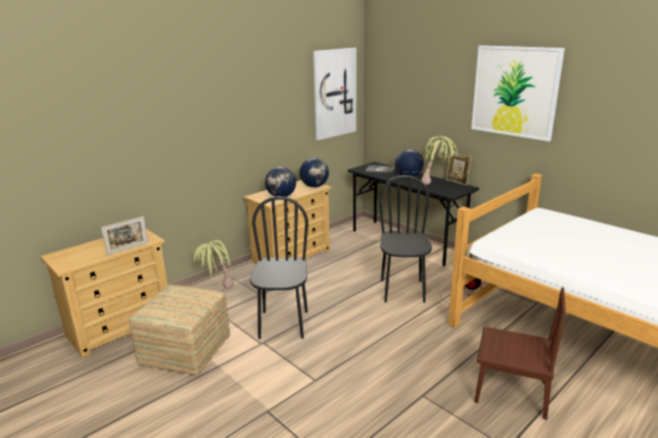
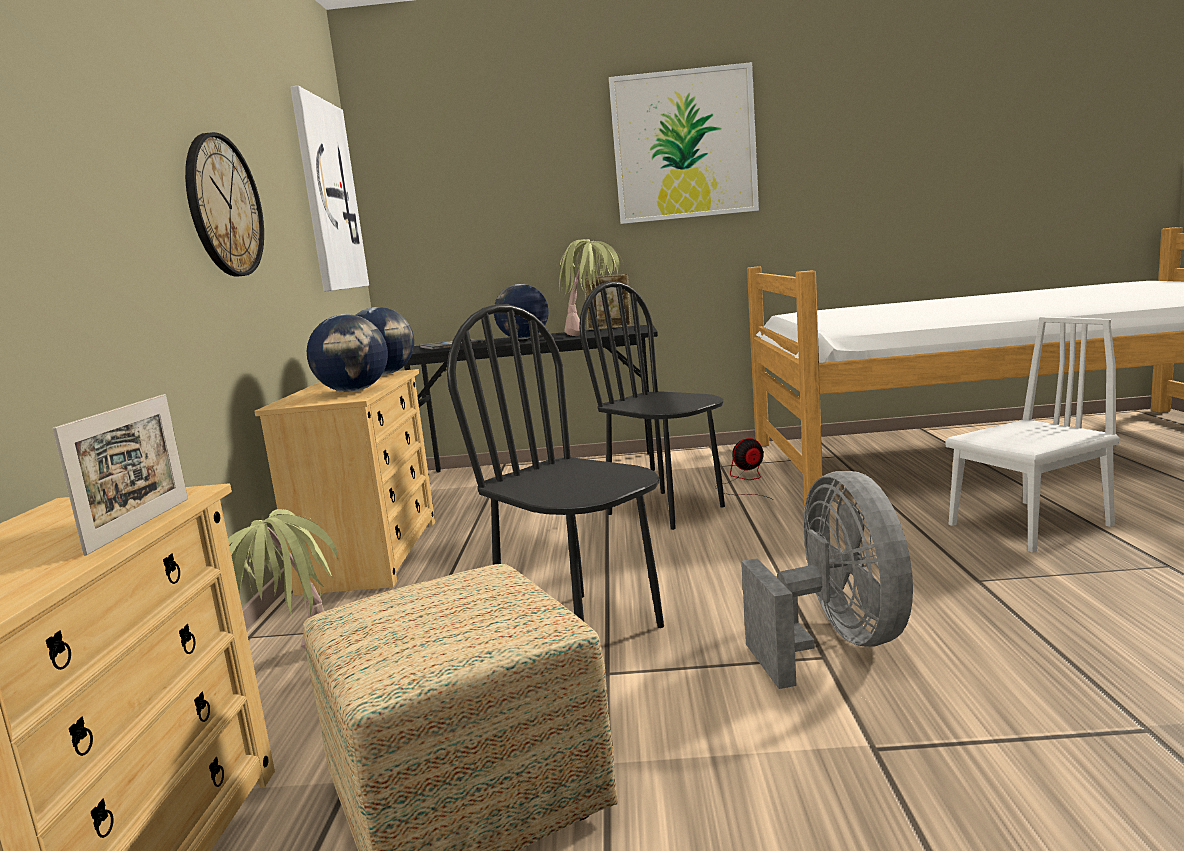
camera: 45 degrees left, 10 degrees down
(248, 119) = (224, 206): none -> wall clock
(328, 379) = (836, 643): none -> grey fan
(511, 392) = (1029, 525): brown chair -> white chair

